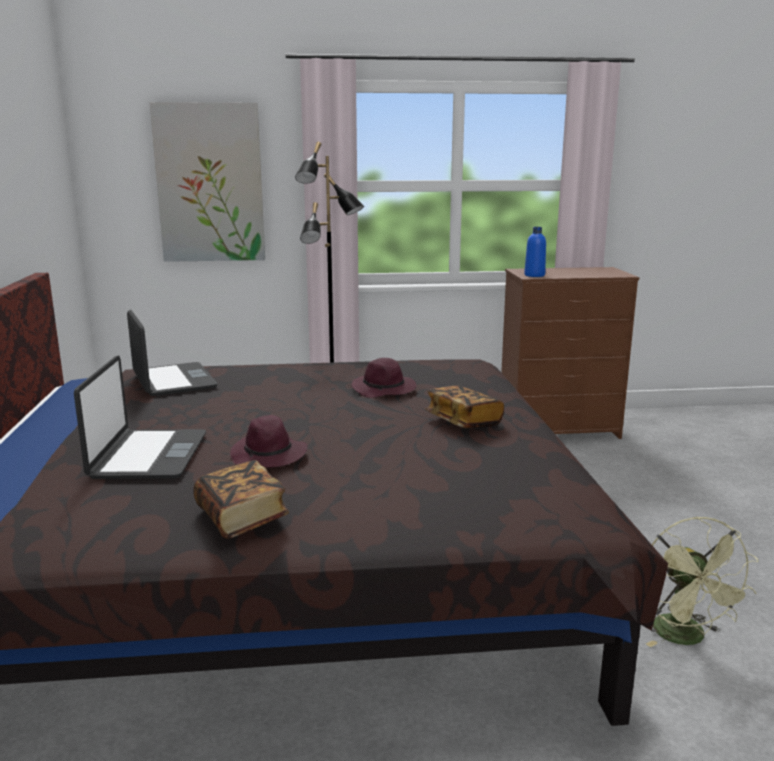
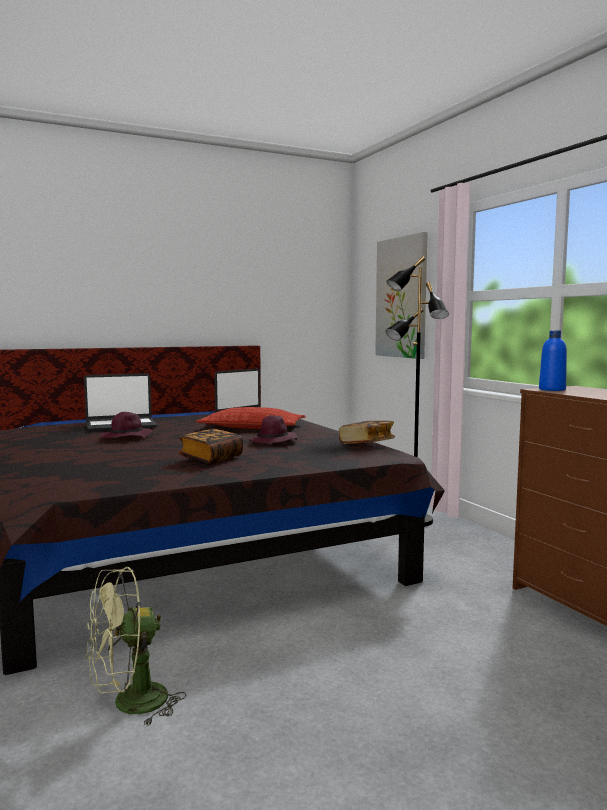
camera: 70 degrees right, 10 degrees down
(242, 517) = (39, 442): book -> book (366, 444)
(273, 389) = (251, 427): none -> pillow

